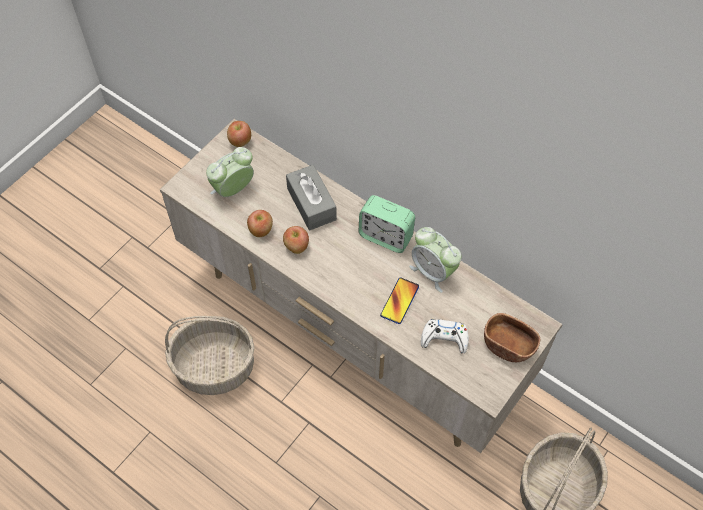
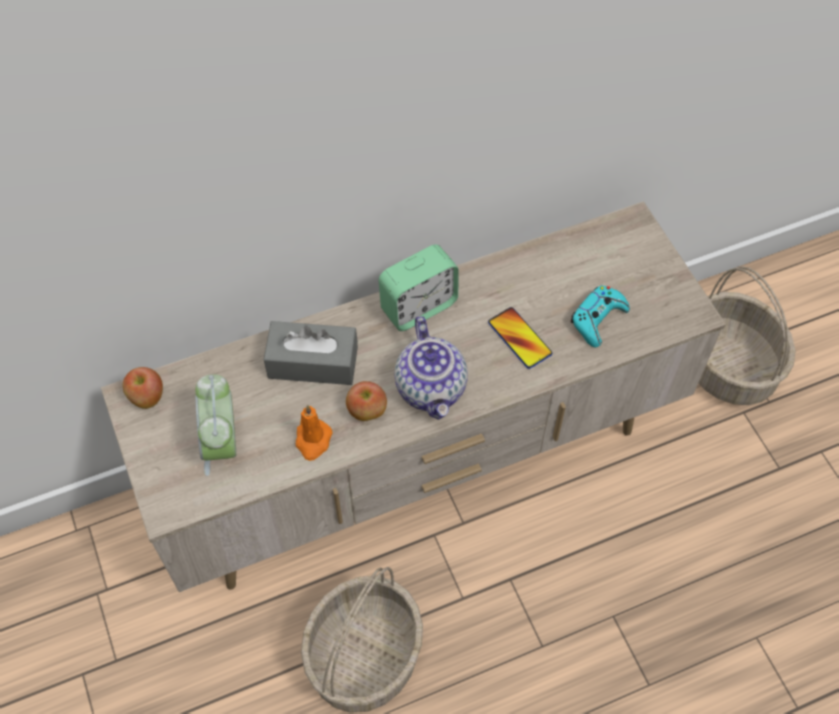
camera: 60 degrees left, 0 degrees up
(261, 230) = (313, 441): apple -> orange candle
(333, 271) = (432, 388): none -> teapot
(433, 272) = (500, 284): alarm clock -> none
(444, 338) = (598, 319): white game controller -> turquoise game controller
(508, 345) = (642, 263): brown bowl -> none

